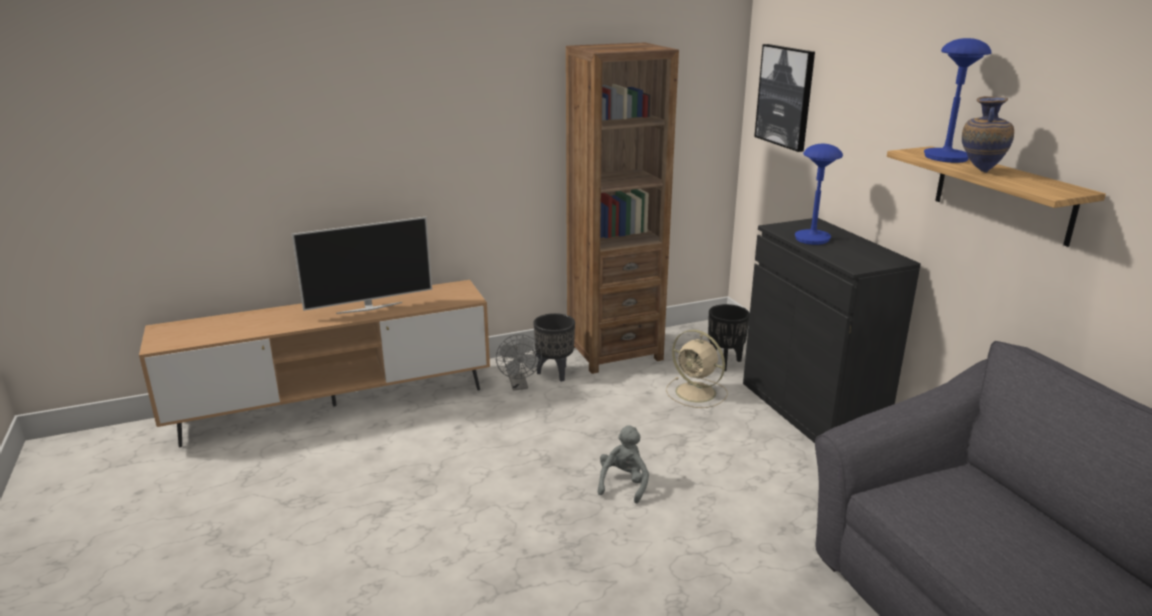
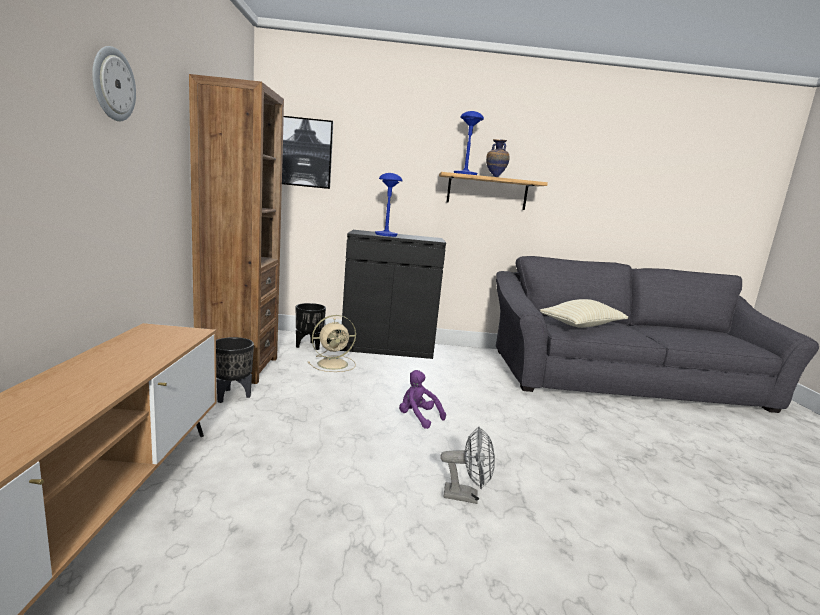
camera: 70 degrees left, 10 degrees down
(369, 307) = (106, 372): television -> none
(446, 90) = (112, 84): none -> wall clock
(519, 386) = (228, 415): grey fan -> grey fan (466, 496)
(623, 484) = (418, 417): grey plush toy -> purple plush toy
(972, 519) = (581, 325): none -> beige pillow

